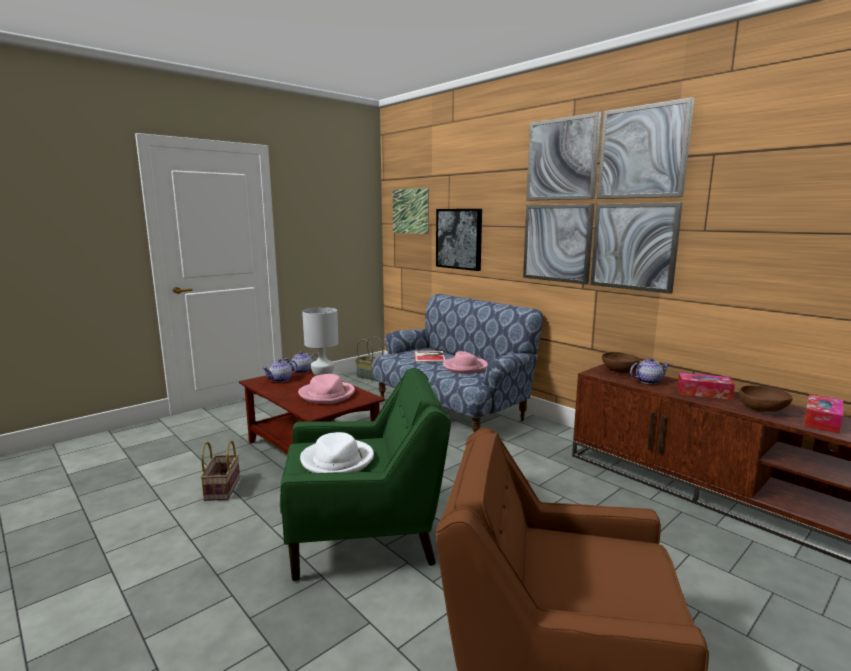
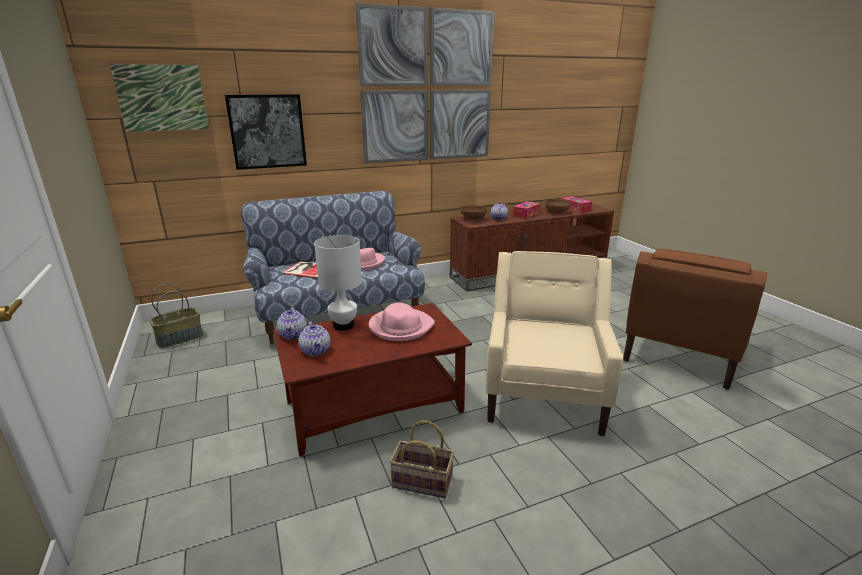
camera: 70 degrees left, 10 degrees up
(338, 461) = (552, 342): white hat -> none
(366, 533) = (543, 392): green armchair -> beige armchair

